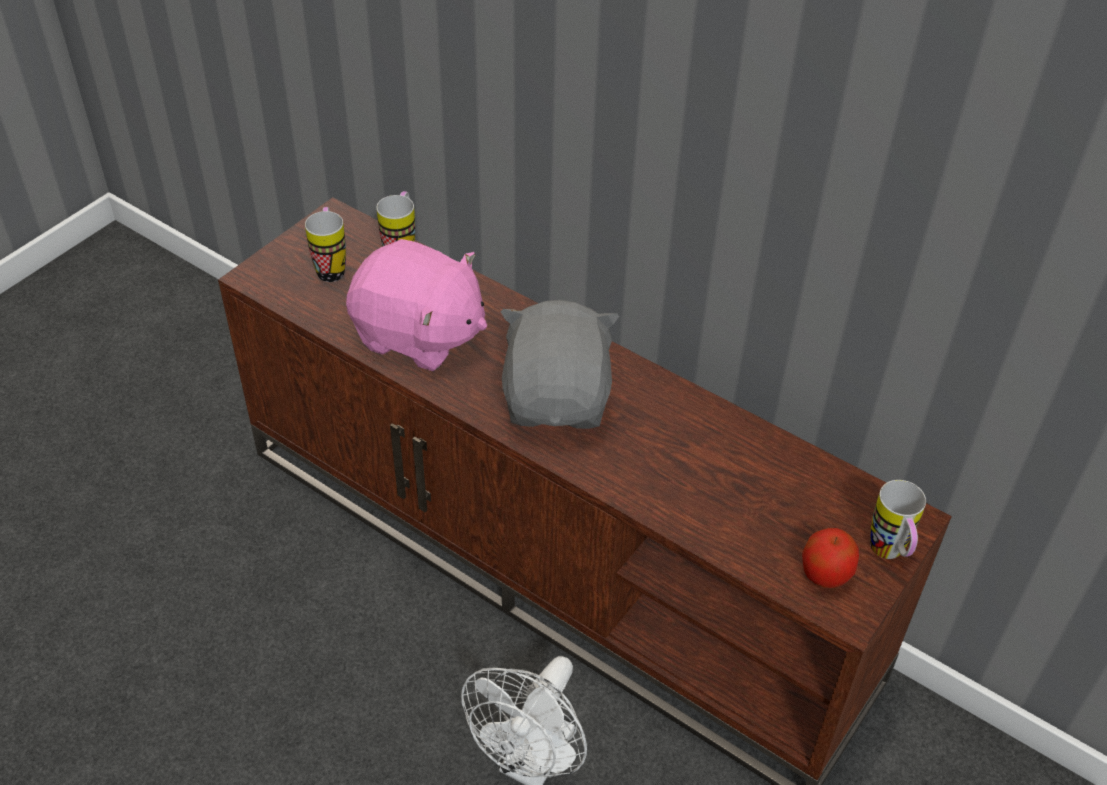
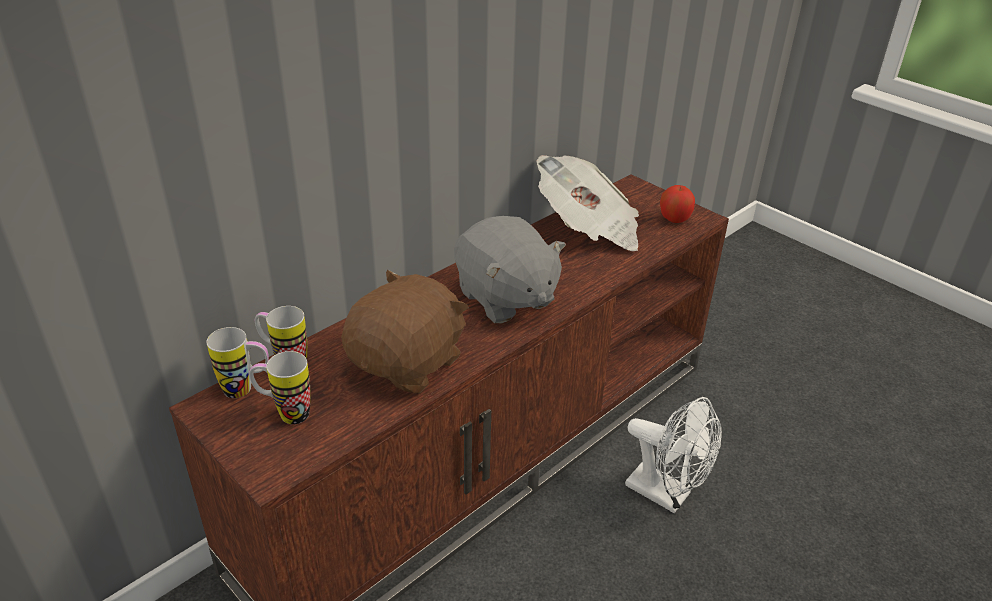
camera: 80 degrees left, 10 degrees down
(419, 336) = (408, 363): pink plush toy -> brown plush toy
(558, 399) = (505, 298): grey plush toy -> grey plush toy turned 135 degrees counterclockwise
(753, 470) = (588, 228): none -> newspaper
(889, 555) = (660, 197): mug -> mug (246, 389)

